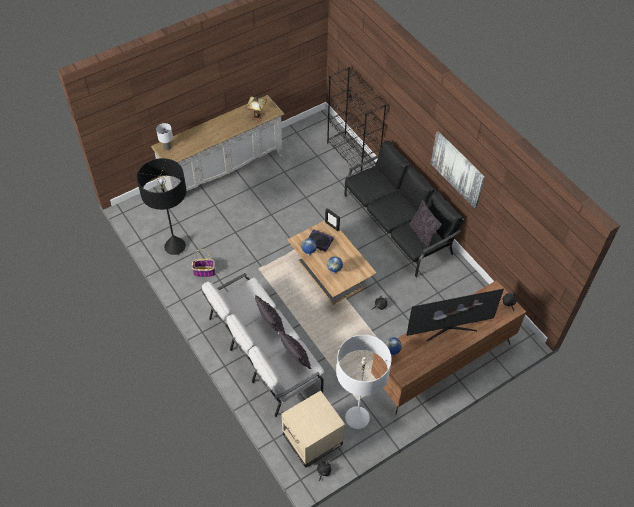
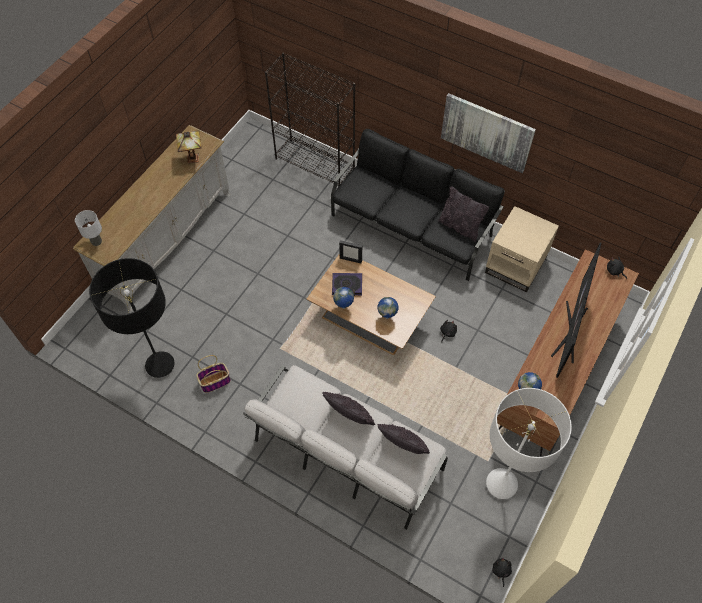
camera: 25 degrees left, 5 degrees up
(313, 440) = (466, 537): beige side table -> beige side table (516, 265)
(449, 328) = (570, 331): television -> television turned 150 degrees clockwise

